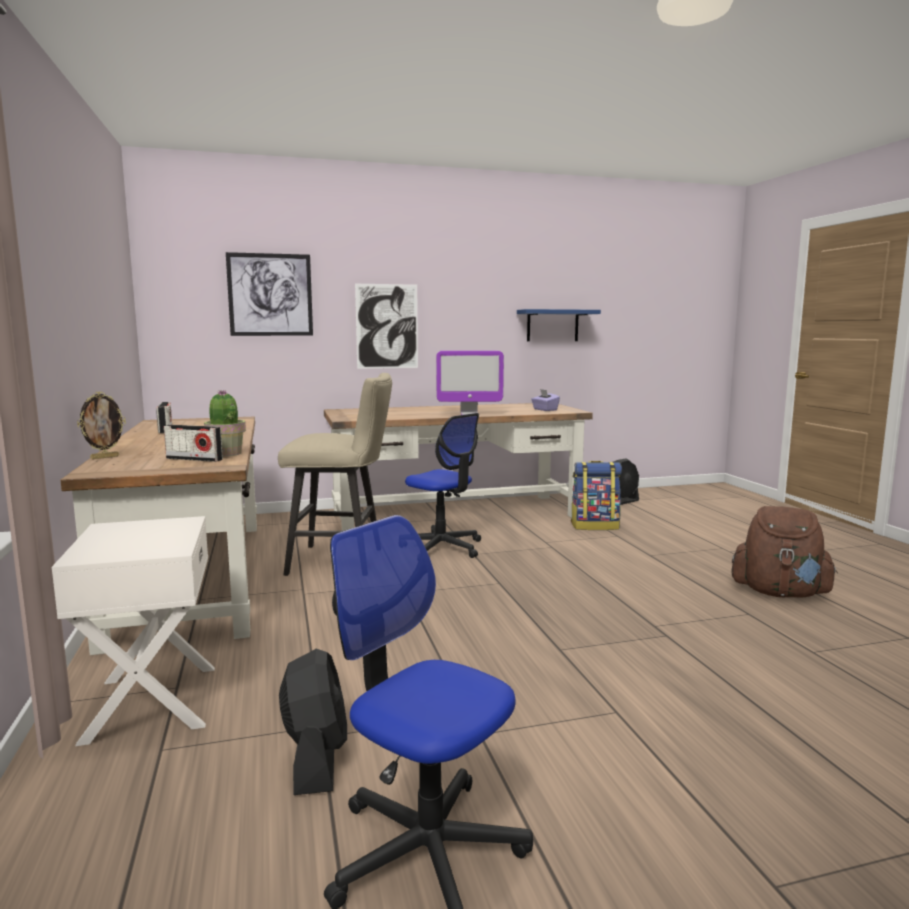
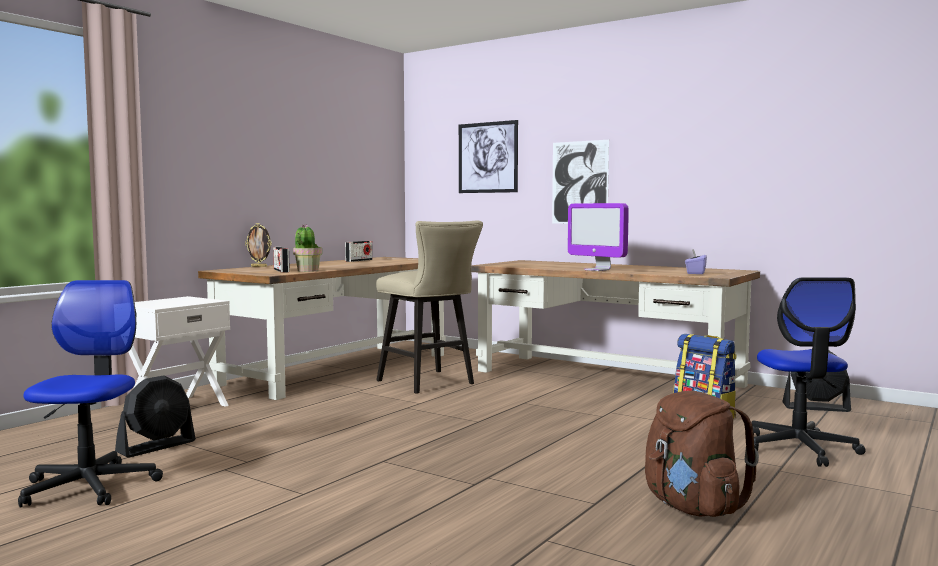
camera: 50 degrees right, 5 degrees down
(442, 548) = (516, 394): office chair -> office chair (799, 448)
(552, 325) = (764, 177): blue shelf -> none

